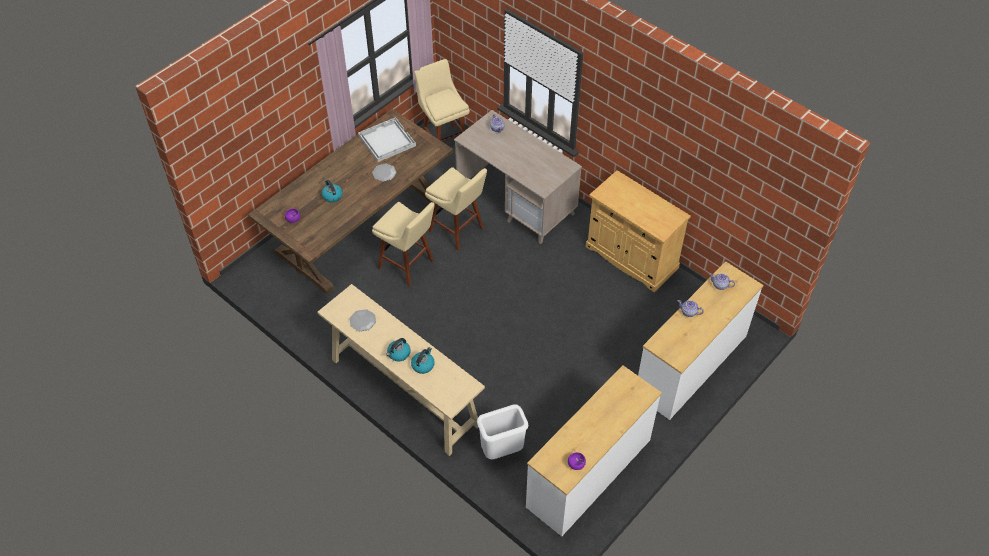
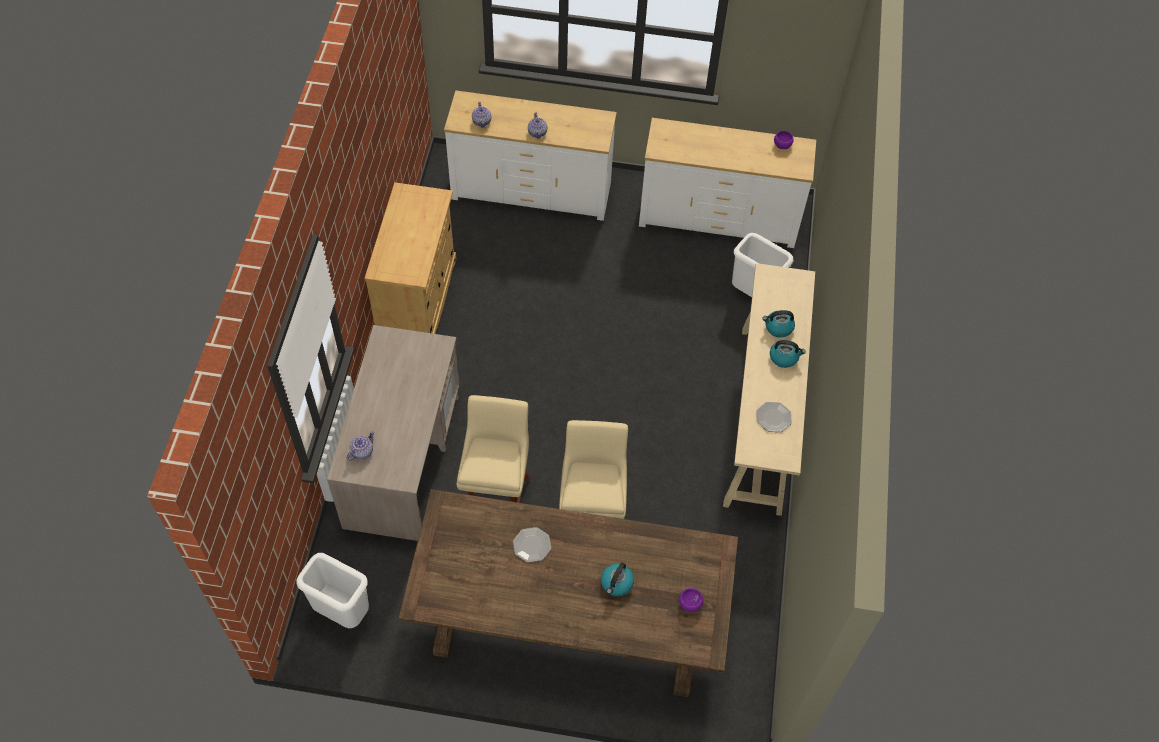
camera: 125 degrees left, 5 degrees up
(386, 140) = (469, 582): white tray -> none
(444, 141) = (341, 612): beige stool -> white trash can

